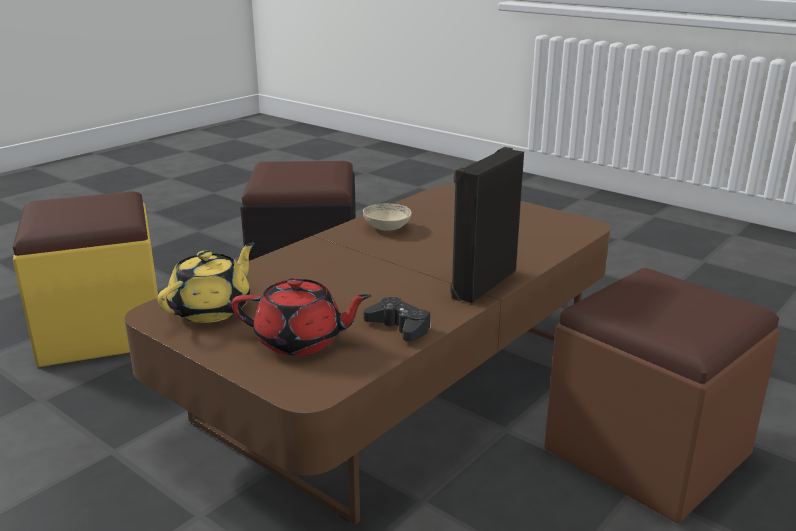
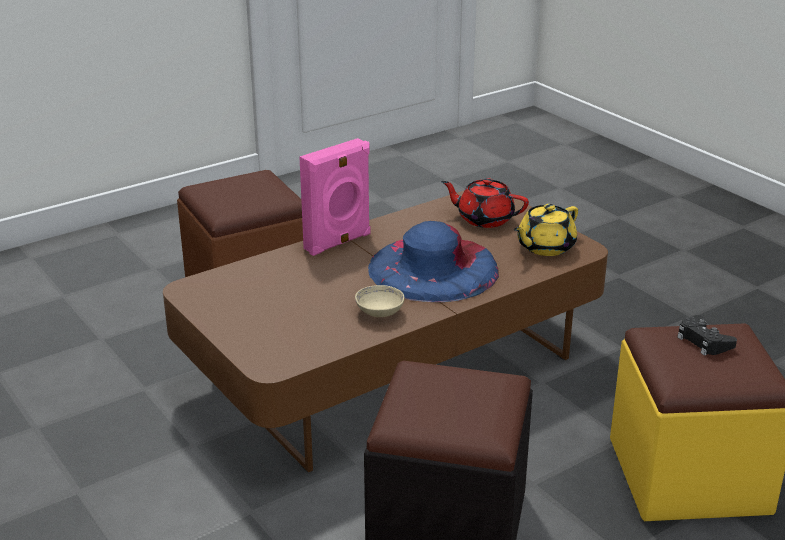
camera: 165 degrees left, 5 degrees up
(351, 269) = (433, 268): none -> blue hat
(399, 327) = (418, 219): black game controller -> black game controller (703, 341)
(481, 283) = (339, 242): black speaker -> pink speaker

